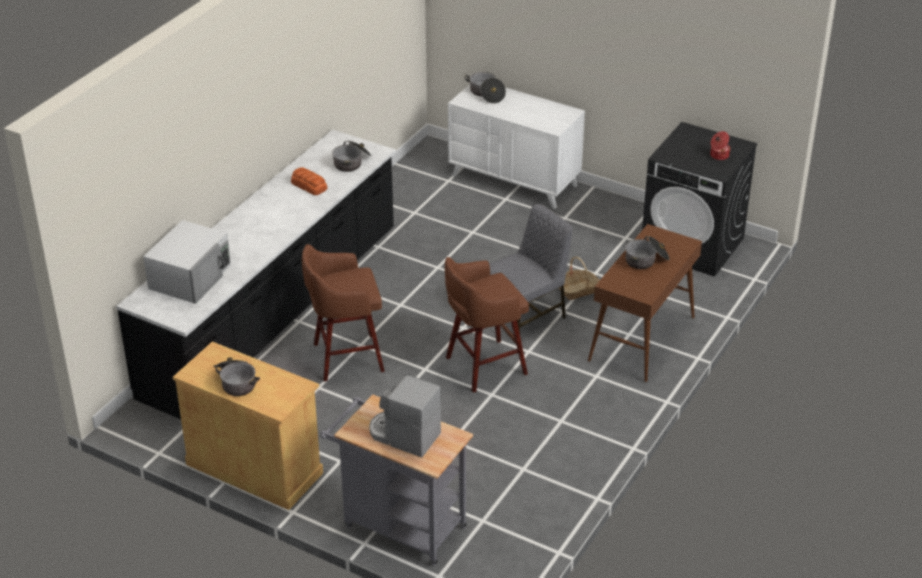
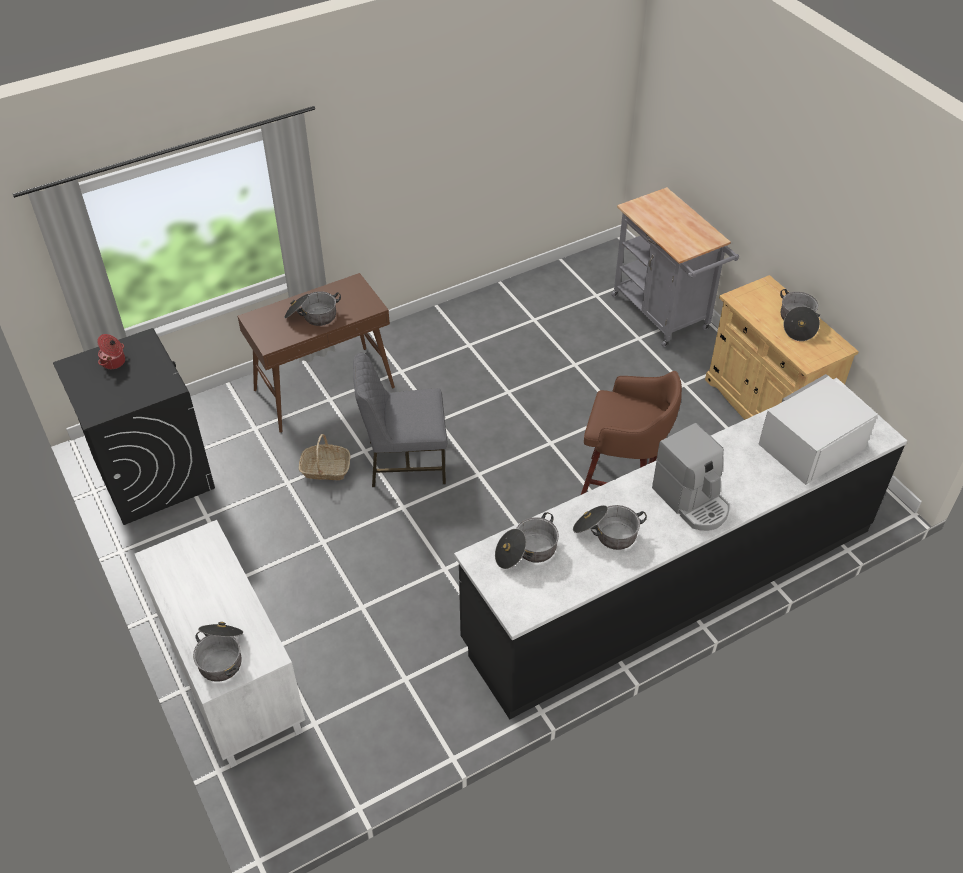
camera: 150 degrees left, 10 degrees up
(309, 185) = (606, 533): bread -> cooking pot
(403, 435) = (673, 221): coffee machine -> coffee machine (692, 501)
(483, 366) = (493, 422): brown stool -> none

